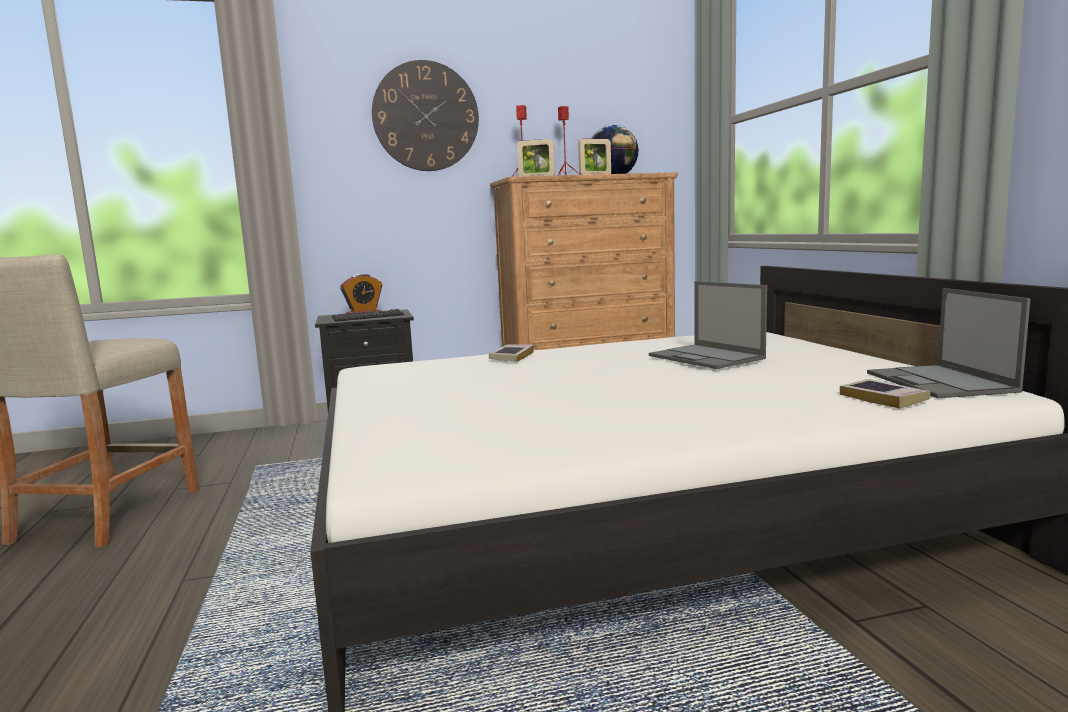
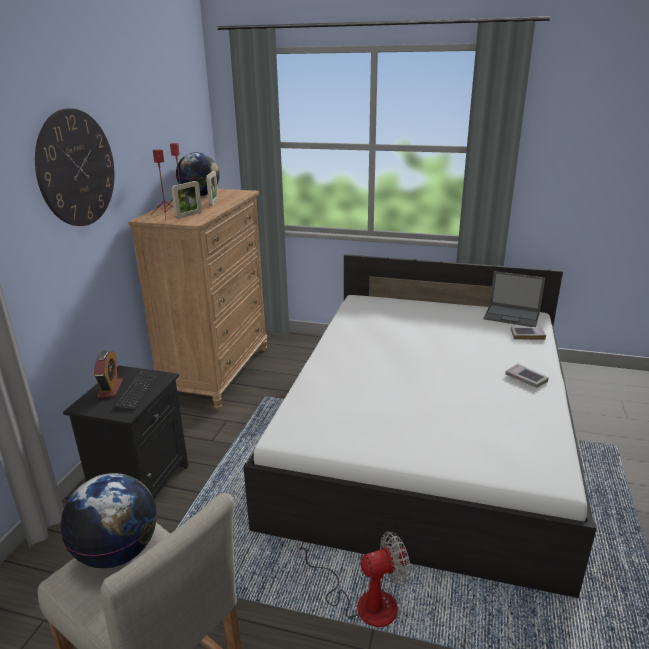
camera: 60 degrees left, 15 degrees up
(116, 339) = (118, 551): none -> globe
(258, 559) = (363, 602): none -> fan
(511, 357) = (328, 377): book -> book (526, 379)
(707, 357) = (417, 333): laptop -> none

